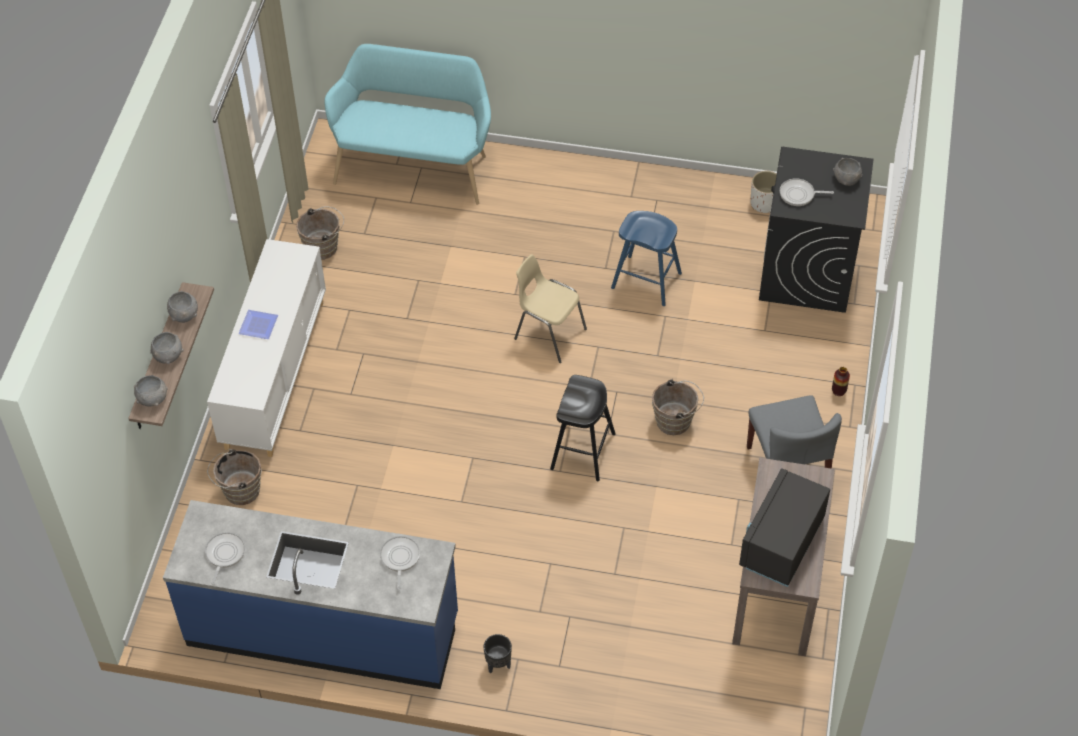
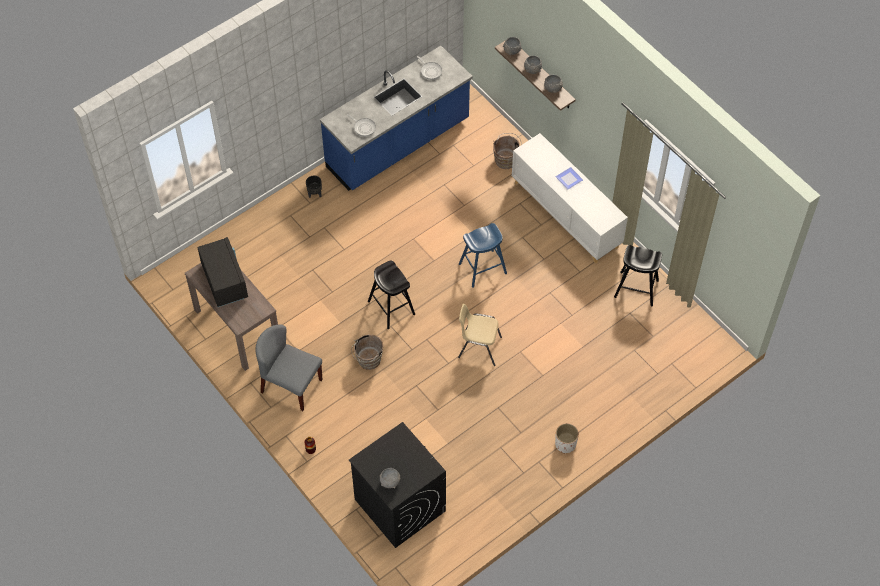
camera: 130 degrees right, 5 degrees up
(324, 247) = (636, 289): brown bucket -> black stool
(414, 166) = (662, 371): turquoise bench -> none
(548, 333) = (478, 347): beige chair -> beige chair turned 150 degrees counterclockwise
(646, 280) = (470, 420): blue stool -> blue stool (482, 268)
(764, 203) = (468, 527): white planter -> white planter (565, 444)
(799, 195) = (402, 448): frying pan -> none

